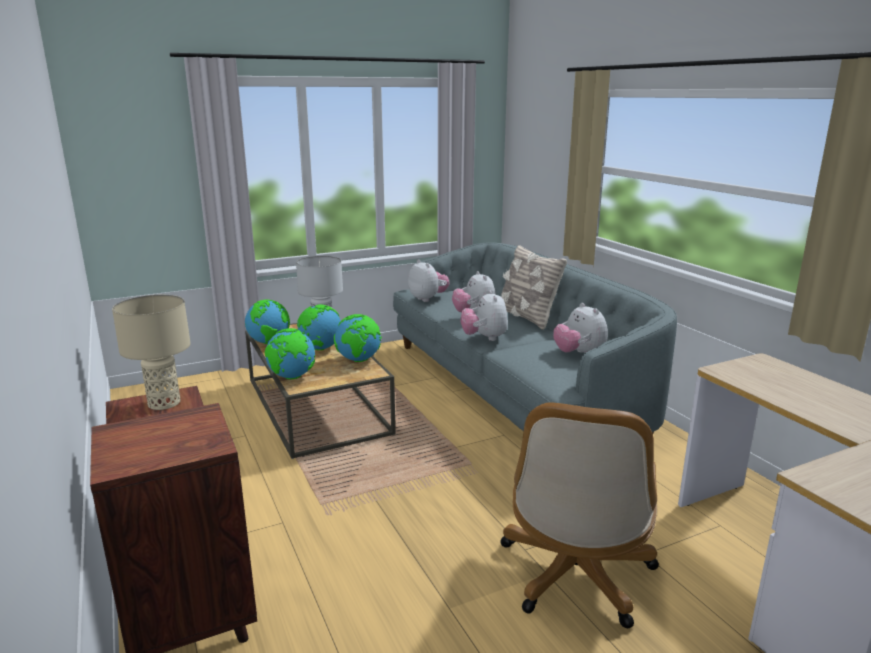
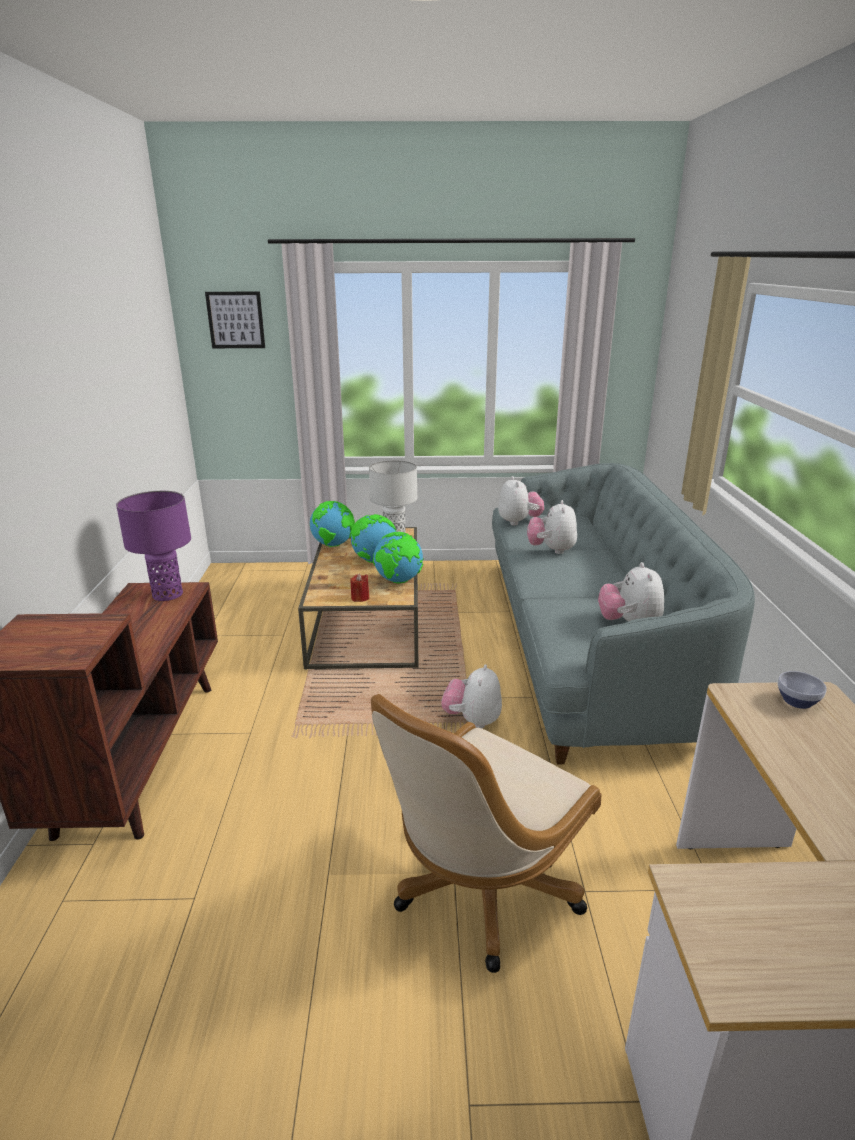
camera: 25 degrees right, 5 degrees up
(132, 132) = (235, 320): none -> picture
(165, 402) = (168, 594): beige table lamp -> purple table lamp
(292, 377) = (321, 587): globe -> none
(337, 379) = (360, 598): none -> red candle
(484, 338) = (536, 581): plush toy -> plush toy (472, 720)
(527, 318) = (611, 565): beige pillow -> none
(757, 367) = (798, 701): none -> bowl

